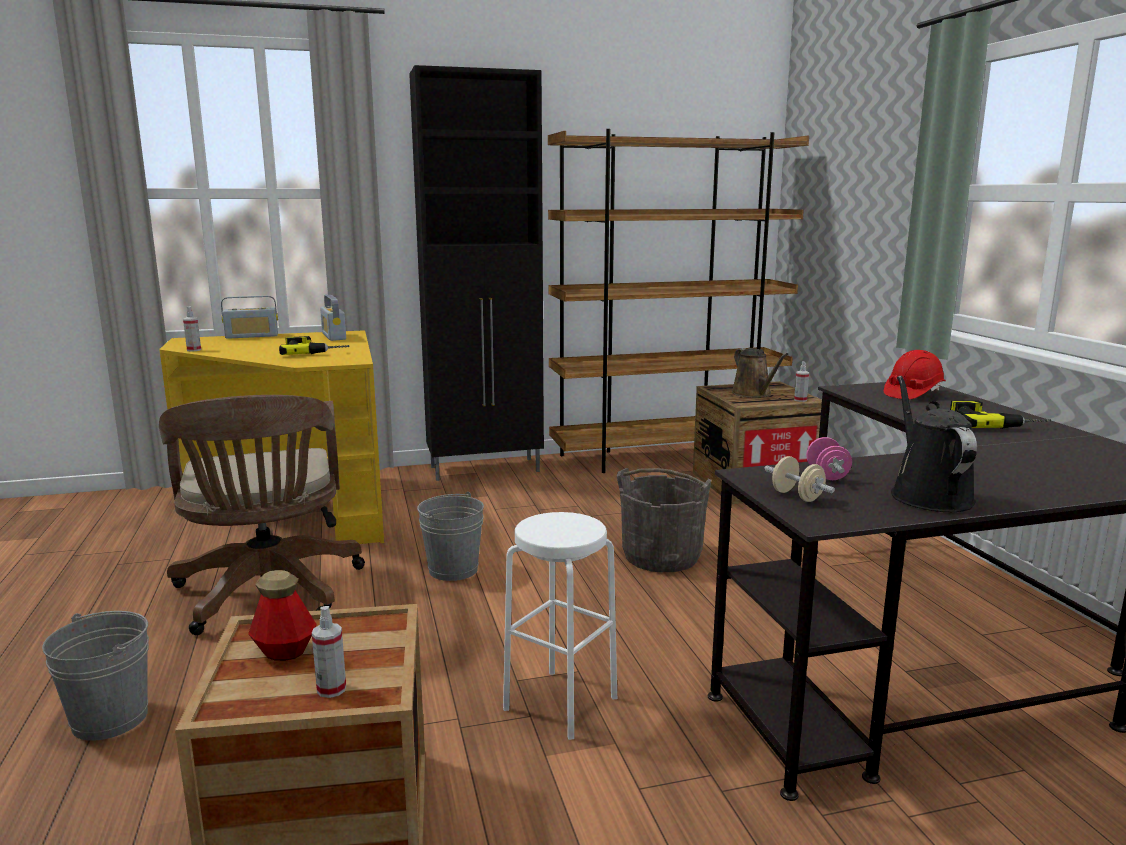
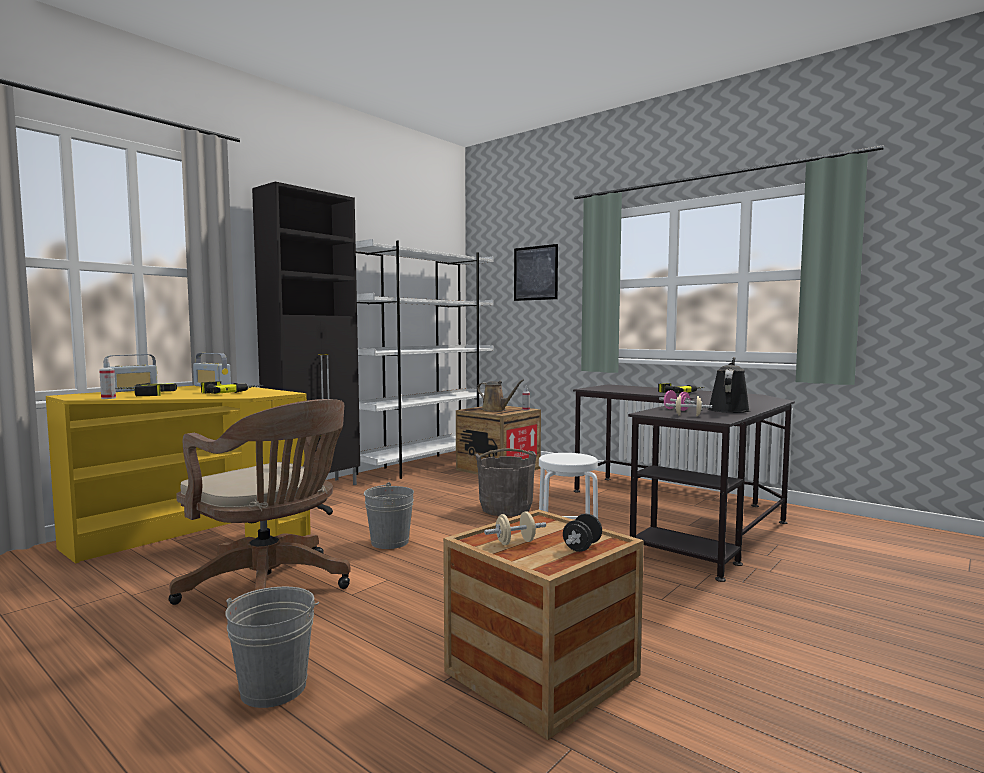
camera: 35 degrees left, 10 degrees down
(234, 346) = (140, 394): none -> power drill
(285, 651) = (515, 542): bottle -> beige dumbbell
(331, 689) = (582, 547): spray bottle -> black dumbbell
(667, 456) = (427, 464): brown bookcase -> white bookcase
(864, 166) = (535, 273): none -> picture
(912, 393) = (621, 388): red hard hat -> none
(927, 495) = (728, 410): black watering can -> black watering can turned 60 degrees clockwise

